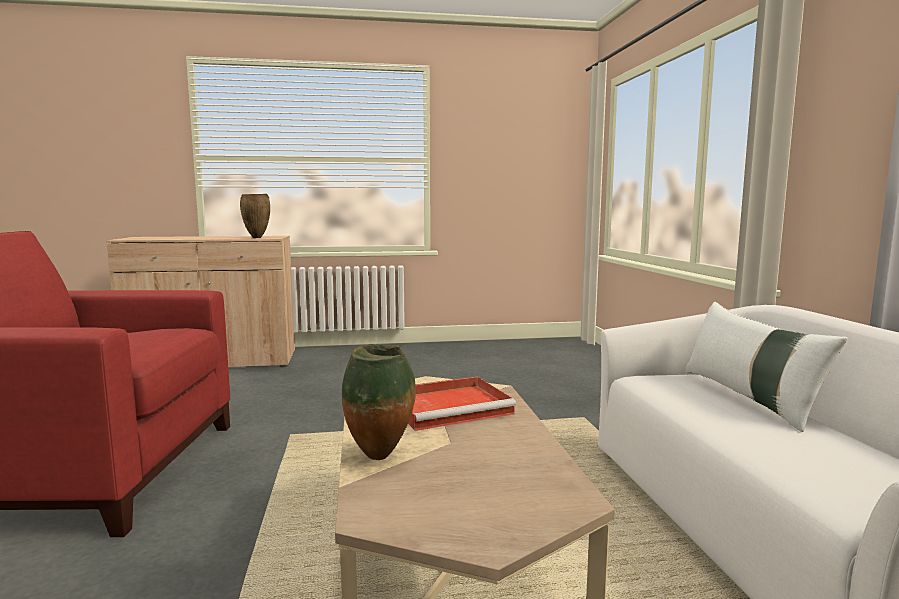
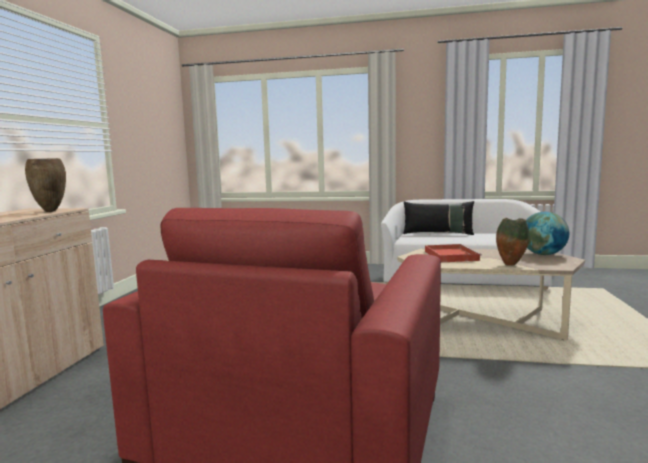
camera: 70 degrees left, 0 degrees up
(531, 501) = (543, 254): none -> globe
(749, 398) = (438, 233): white pillow -> black pillow

